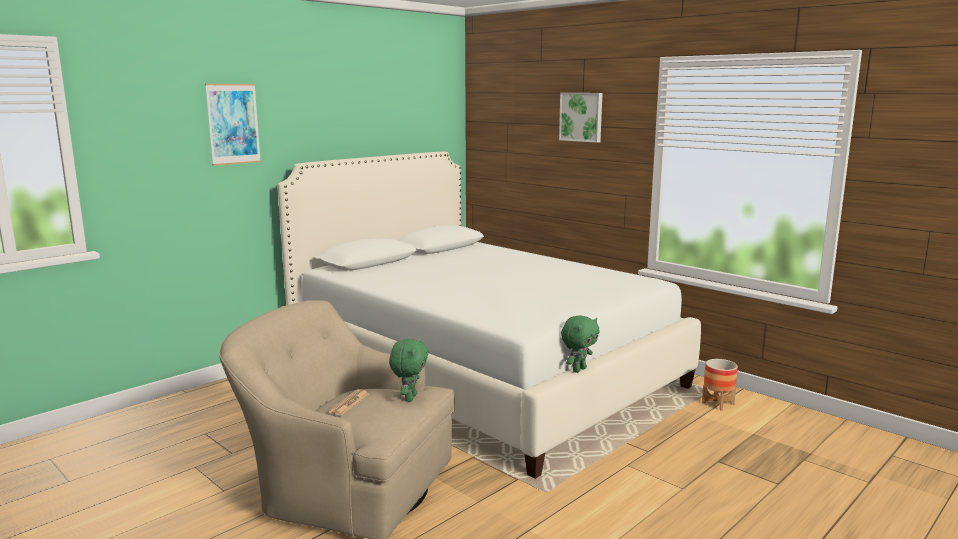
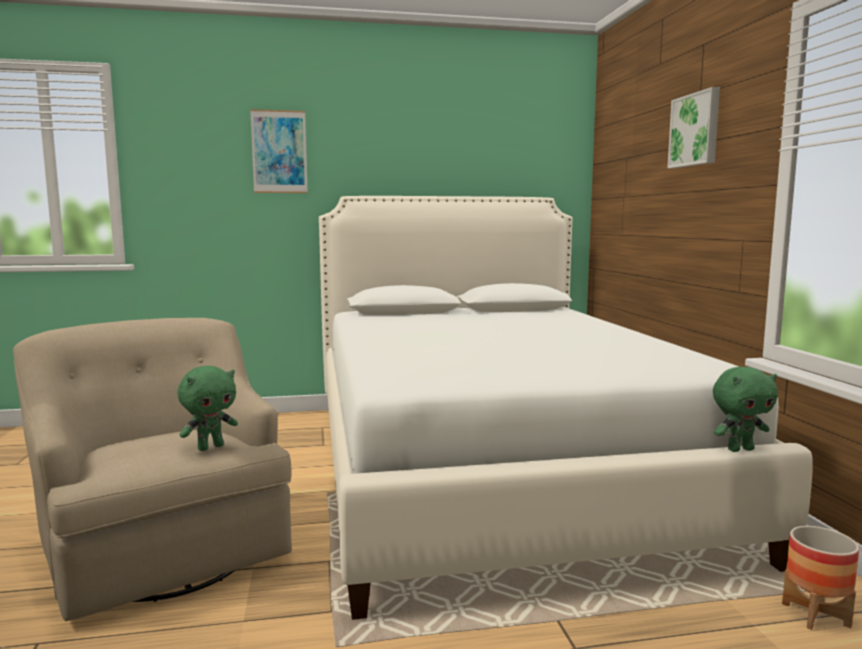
camera: 35 degrees right, 5 degrees down
(349, 403) = (149, 436): newspaper -> none
(578, 369) = (466, 469): green plush toy -> green plush toy (740, 449)

